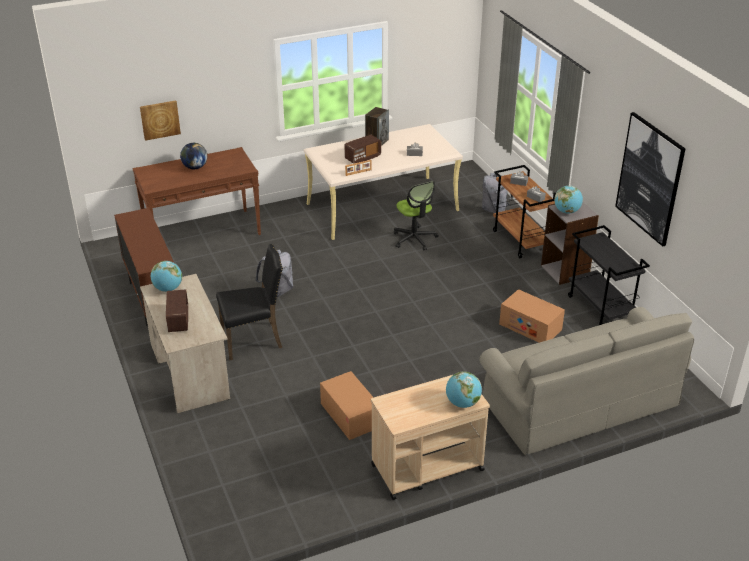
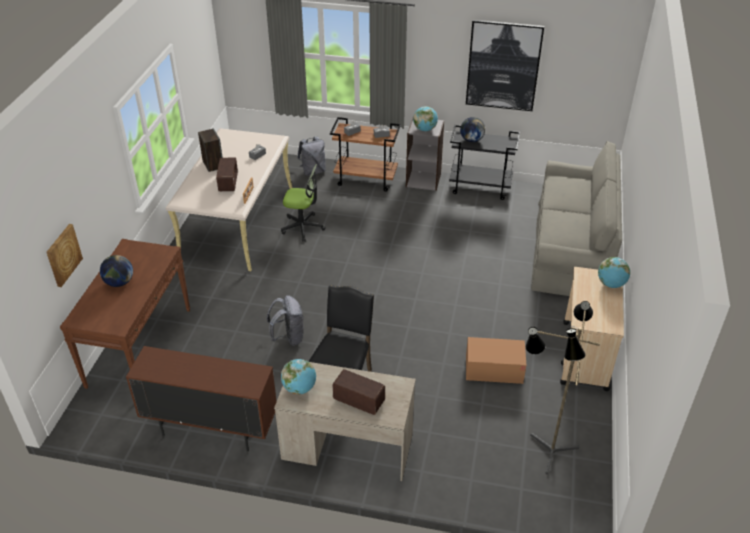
camera: 55 degrees left, 5 degrees up
(278, 484) = (545, 451): none -> floor lamp
(530, 327) = (471, 228): cardboard box -> none
(599, 246) = (471, 140): none -> globe

